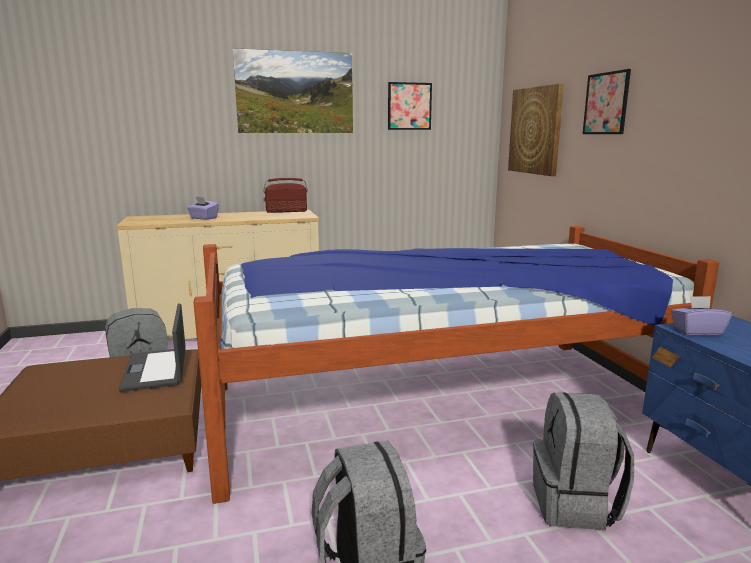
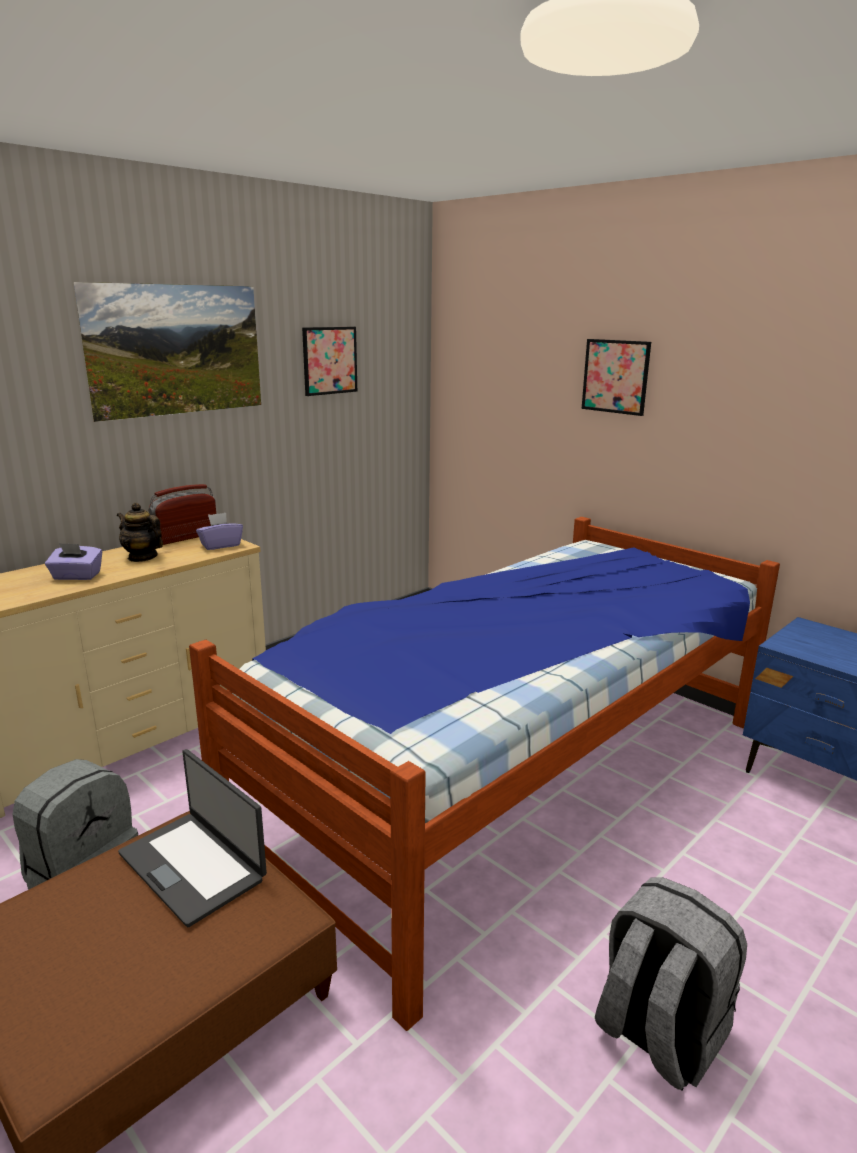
camera: 30 degrees left, 5 degrees up
(248, 215) = (142, 557): none -> teapot
(535, 130) = (499, 393): picture -> none
(575, 504) = (747, 858): grey backpack -> none
(697, 331) = (798, 646): purple tissue box -> purple tissue box (220, 545)

